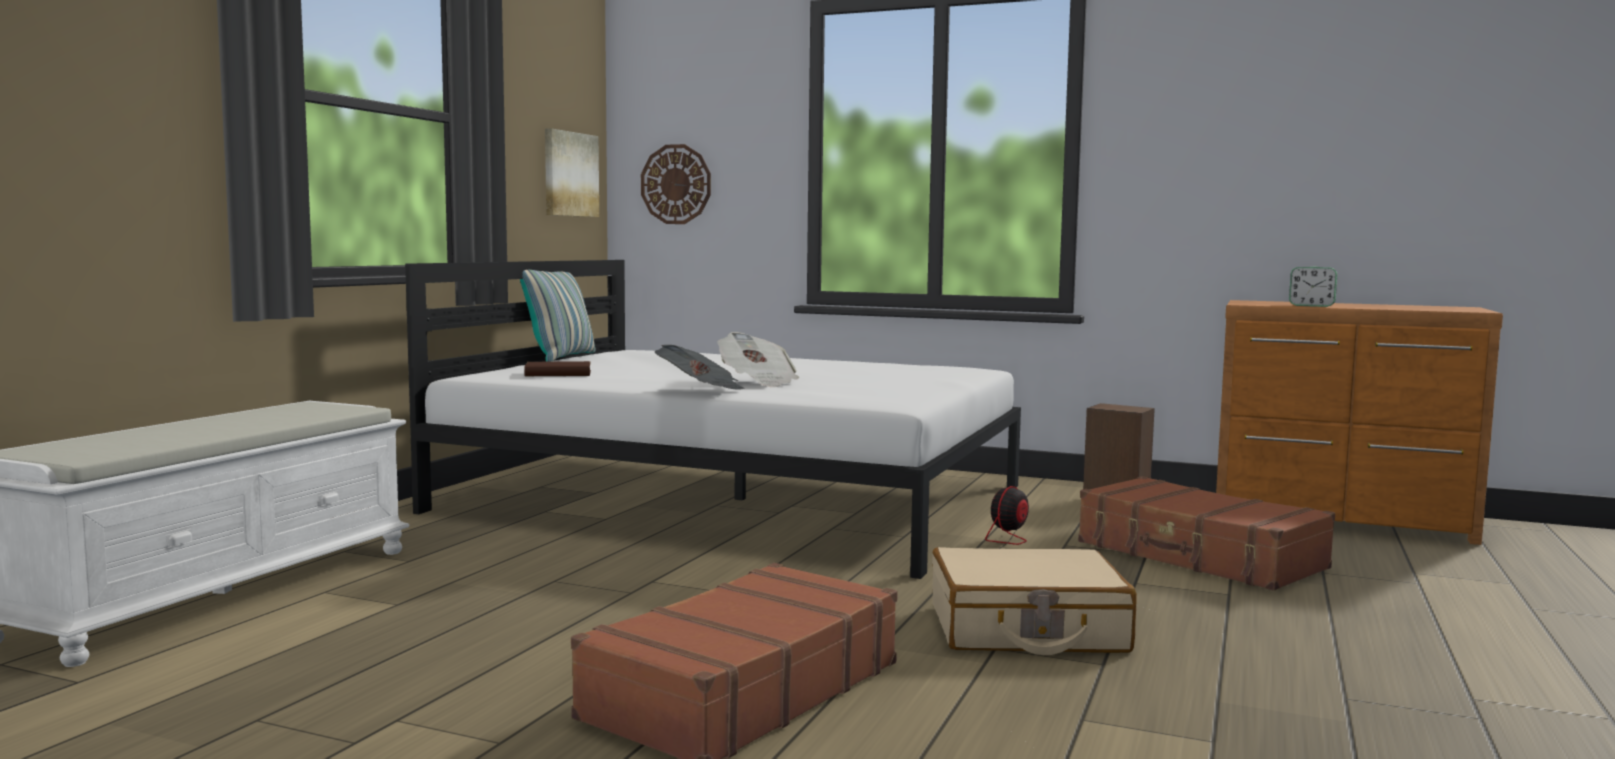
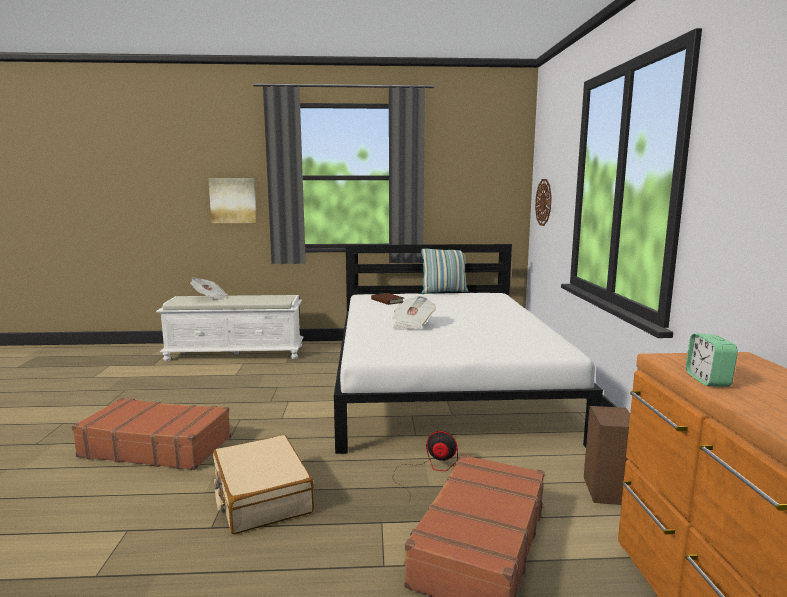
camera: 65 degrees right, 5 degrees up
(569, 174) = (493, 197): picture -> picture (233, 200)
(701, 392) = (361, 324): newspaper -> newspaper (210, 298)

